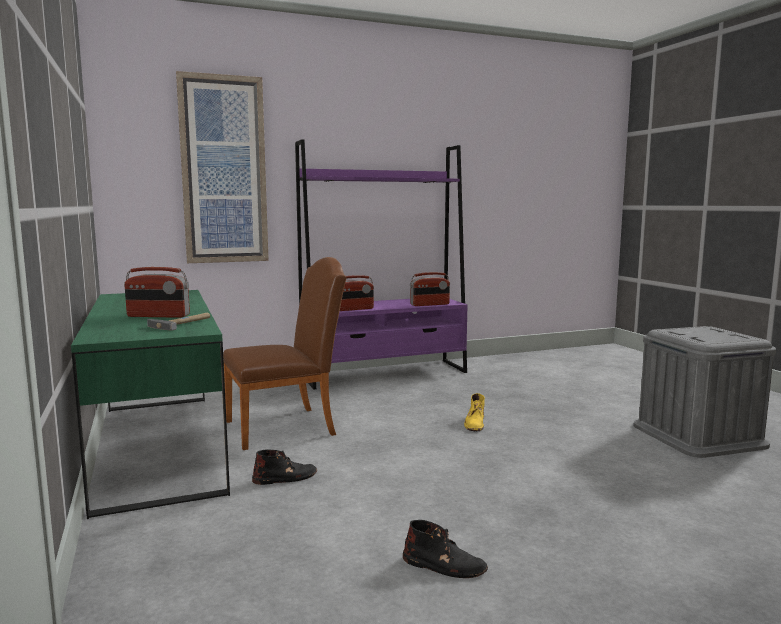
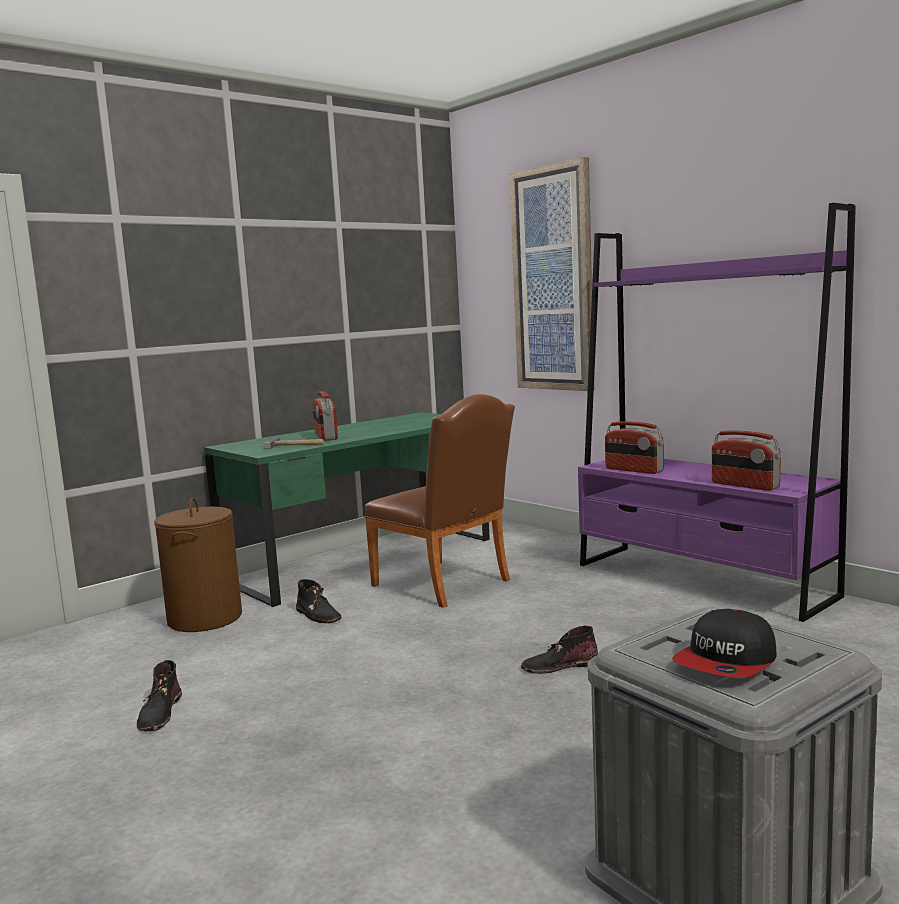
camera: 70 degrees right, 0 degrees up
(209, 533) = (205, 618): none -> brown laundry basket
(475, 423) = (559, 666): yellow boot -> black boot
(721, 335) = (727, 661): none -> cap

